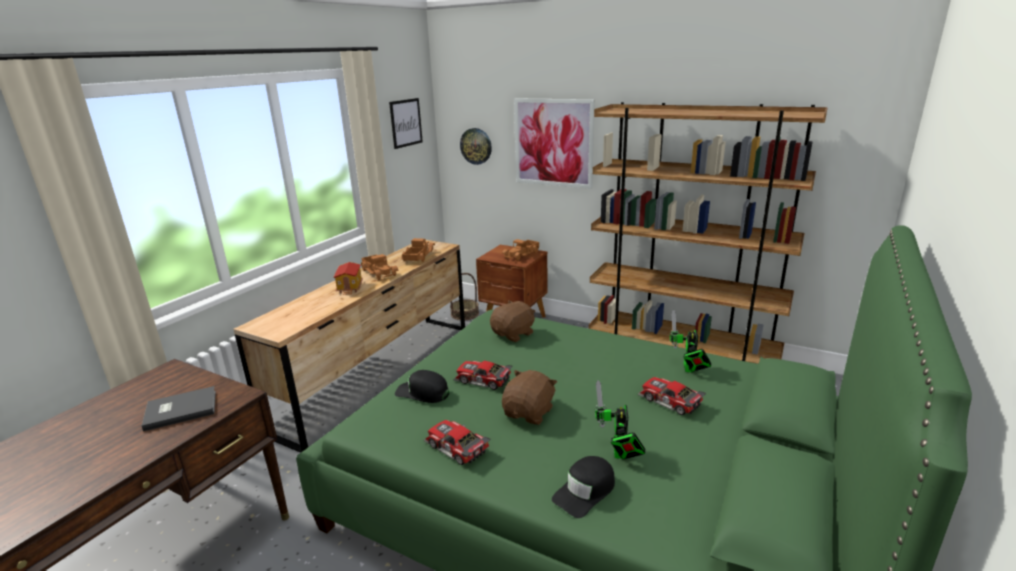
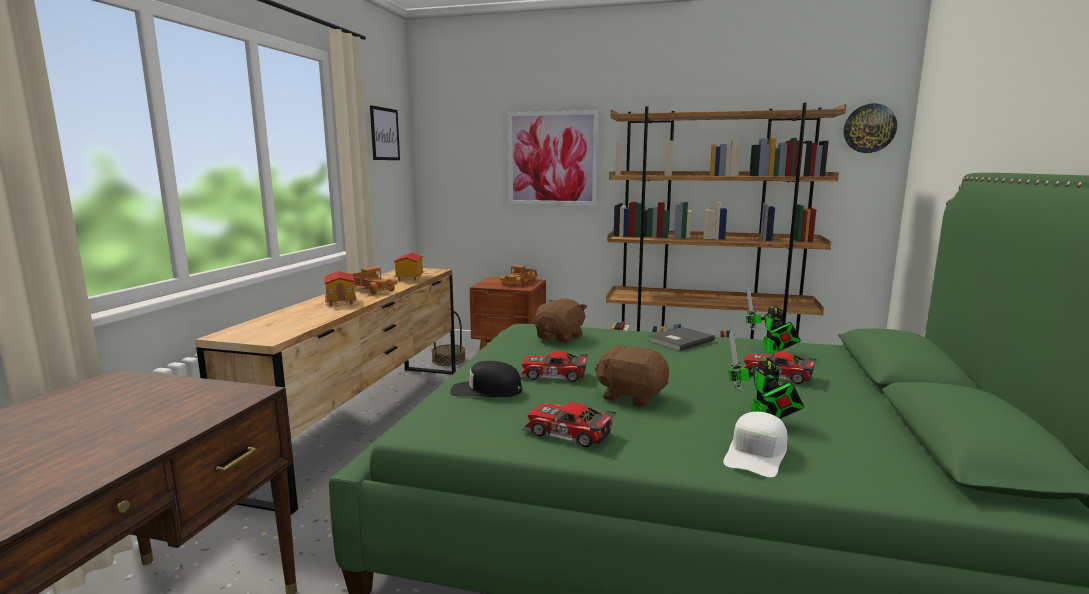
camera: 15 degrees left, 10 degrees down
(180, 409) = (155, 412): grey book -> grey book (679, 341)
(418, 256) = (409, 278): toy truck -> toy house
(476, 146) = (461, 167): wall clock -> wall clock (869, 128)
(529, 413) = (631, 396): brown plush toy -> brown plush toy turned 75 degrees counterclockwise
(585, 491) = (756, 454): black cap -> white cap

